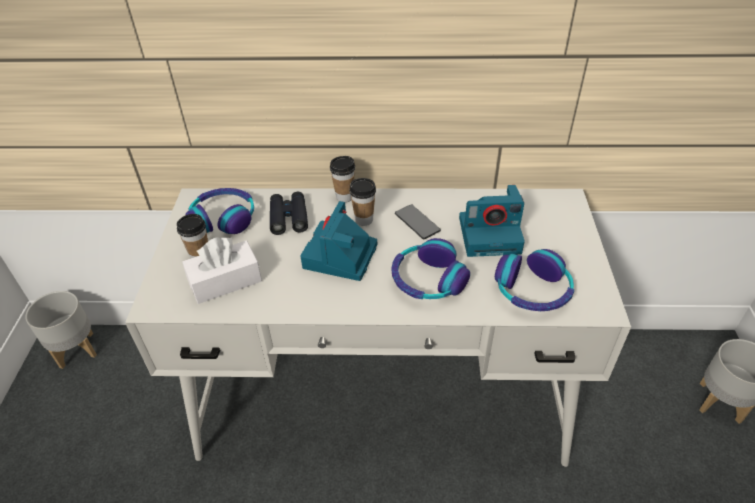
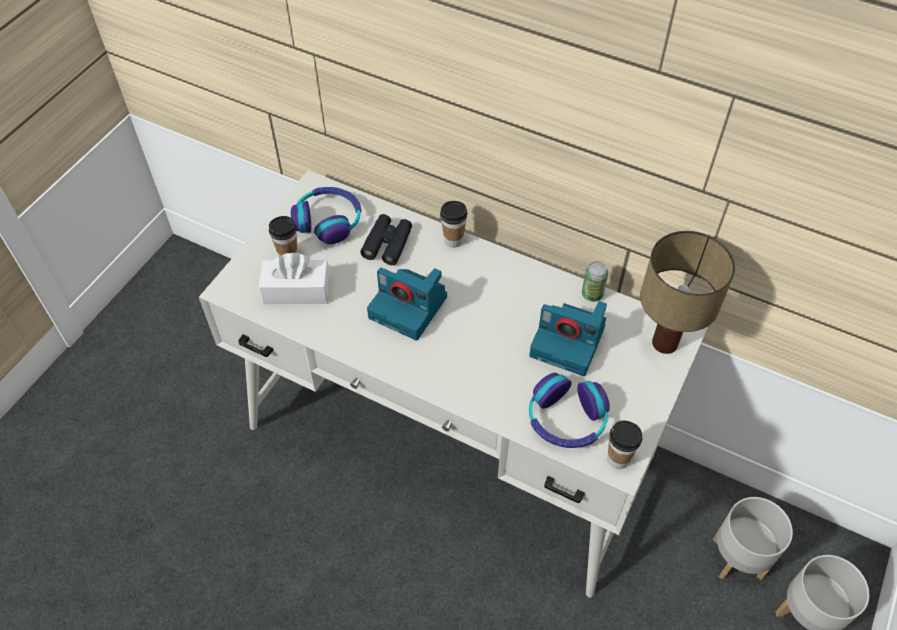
camera: 25 degrees right, 10 degrees up
(77, 351) = (191, 274): grey planter -> grey planter (738, 559)
(340, 257) = (410, 307): camera -> camera turned 105 degrees counterclockwise
(364, 220) = (456, 275): cup -> cup (618, 459)
(417, 222) = (505, 298): phone -> none
(427, 280) = (475, 365): headphones -> none
(482, 196) = (592, 294): none -> can
(561, 209) = (663, 343): none -> table lamp

